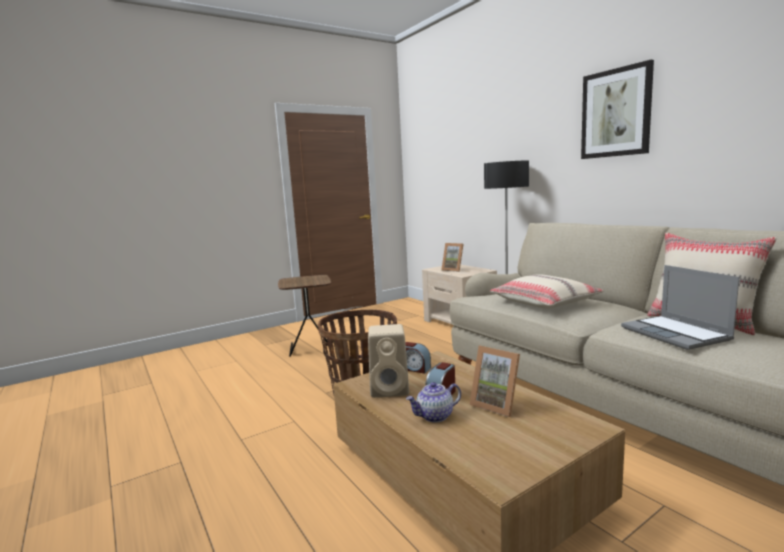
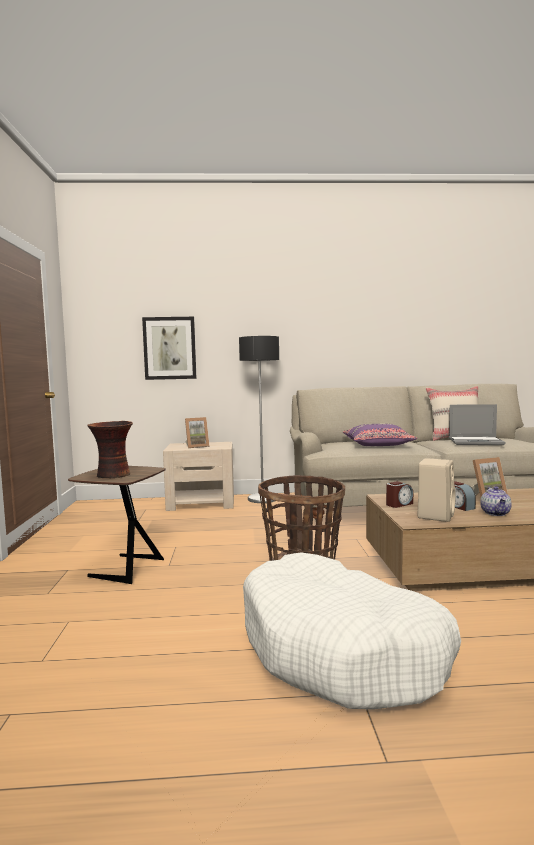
camera: 60 degrees left, 5 degrees down
(233, 442) = (342, 649): none -> white dog bed
(296, 281) = (113, 475): none -> vase
(545, 302) = (378, 444): beige pillow -> purple pillow
(616, 113) = (342, 309): picture -> picture (170, 348)

